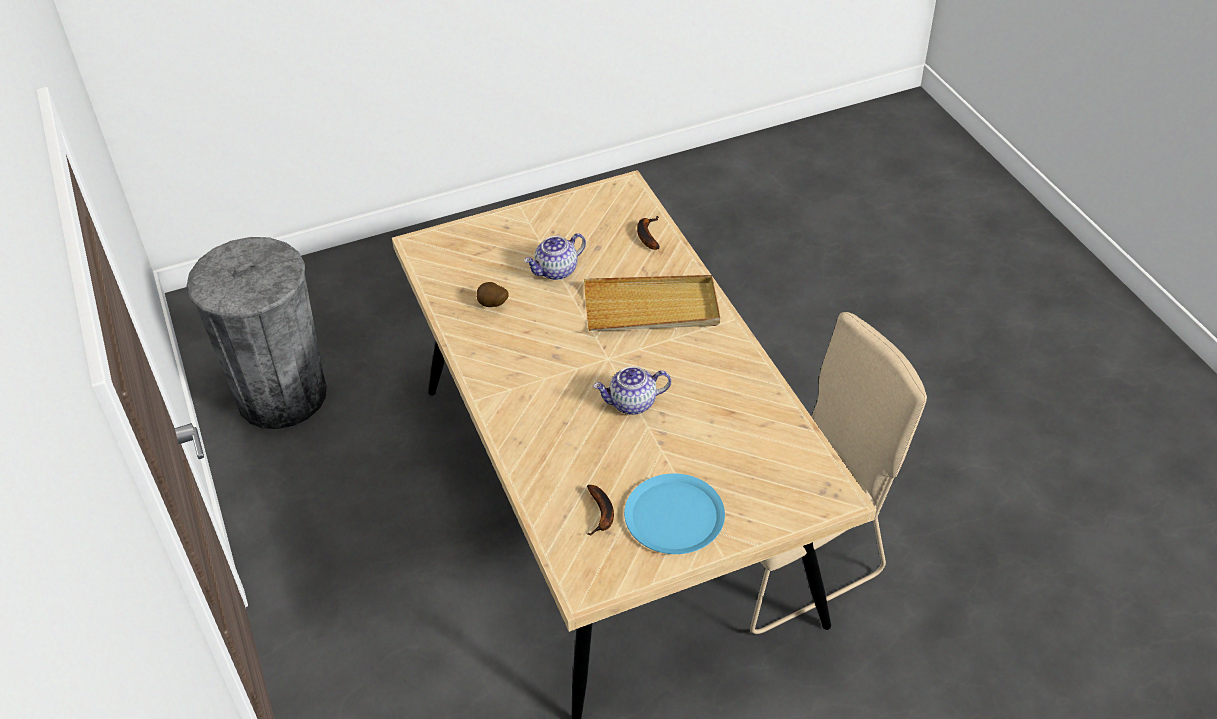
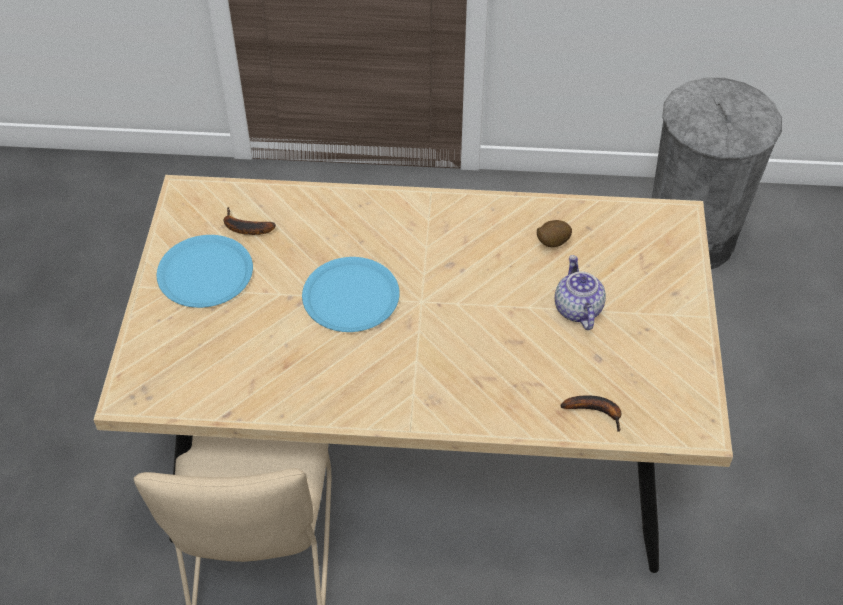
camera: 115 degrees right, 5 degrees up
(632, 403) = (350, 296): teapot -> blue plate
(651, 308) = (471, 364): beige tray -> none

